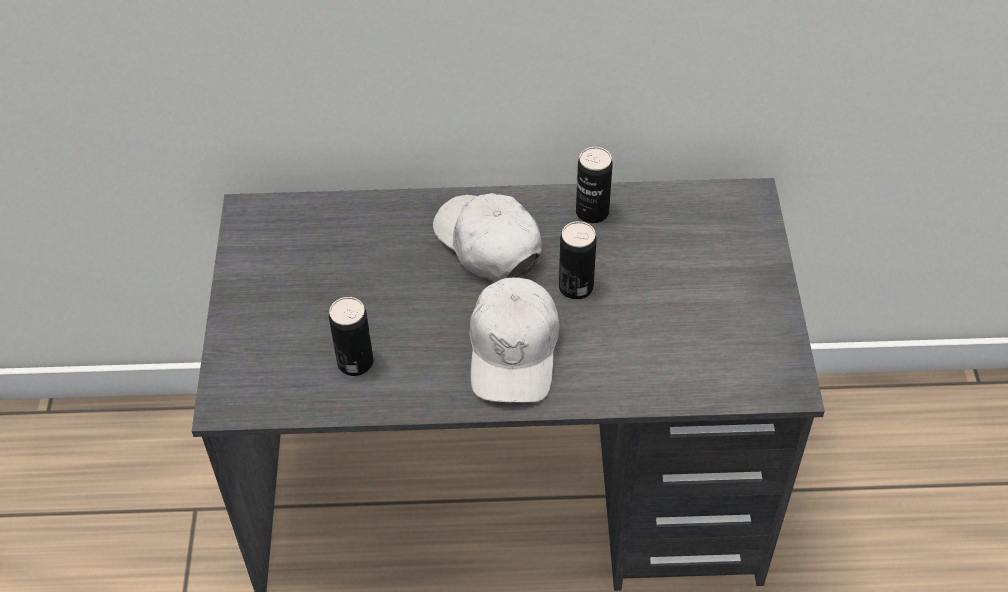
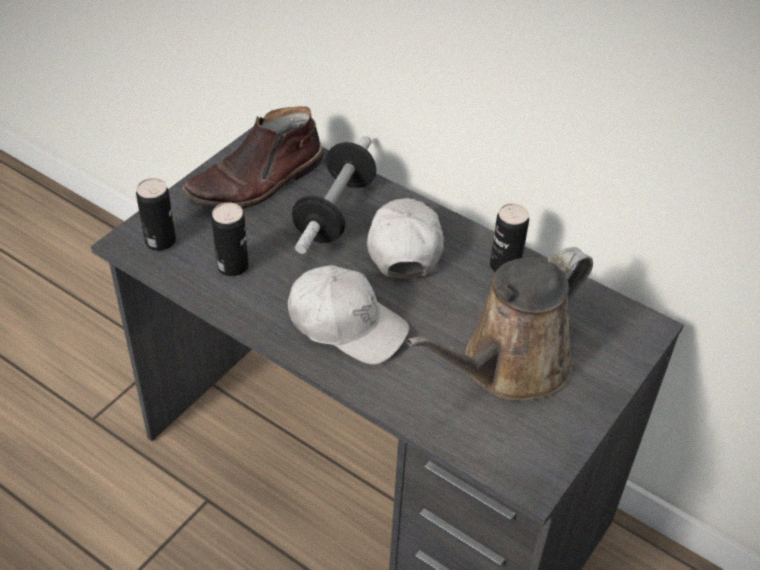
camera: 35 degrees right, 5 degrees down
(289, 266) = (256, 183): none -> brown boot
(394, 250) = (335, 212): none -> dumbbell
(514, 351) = (346, 325): white cap -> white cap turned 105 degrees counterclockwise
(576, 287) = (438, 309): can -> can (160, 241)
(680, 301) = (508, 367): none -> brown watering can

